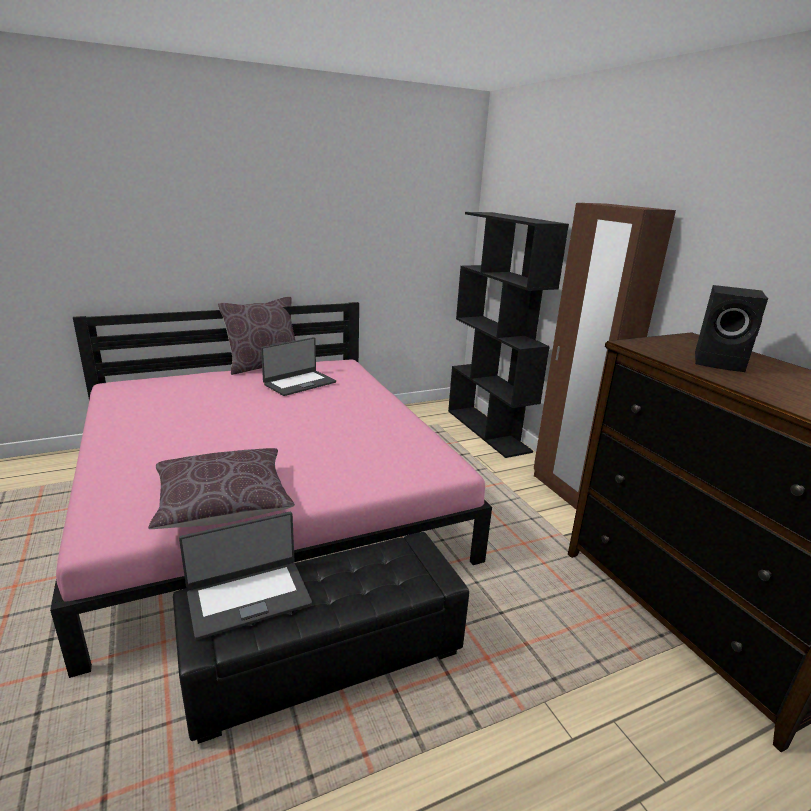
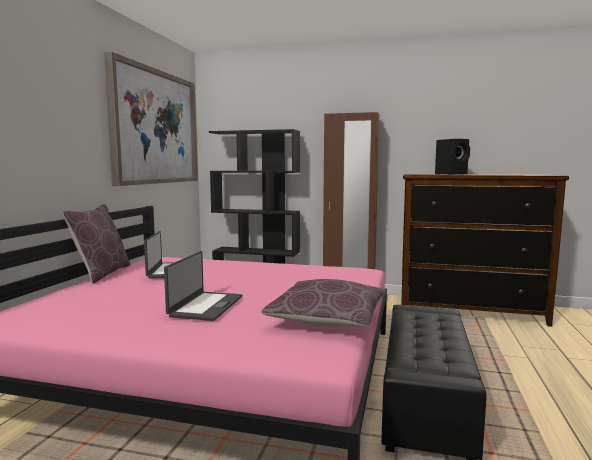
camera: 50 degrees left, 15 degrees down
(248, 597) = (420, 355): laptop -> laptop (205, 306)
(385, 208) = (155, 127): none -> picture

